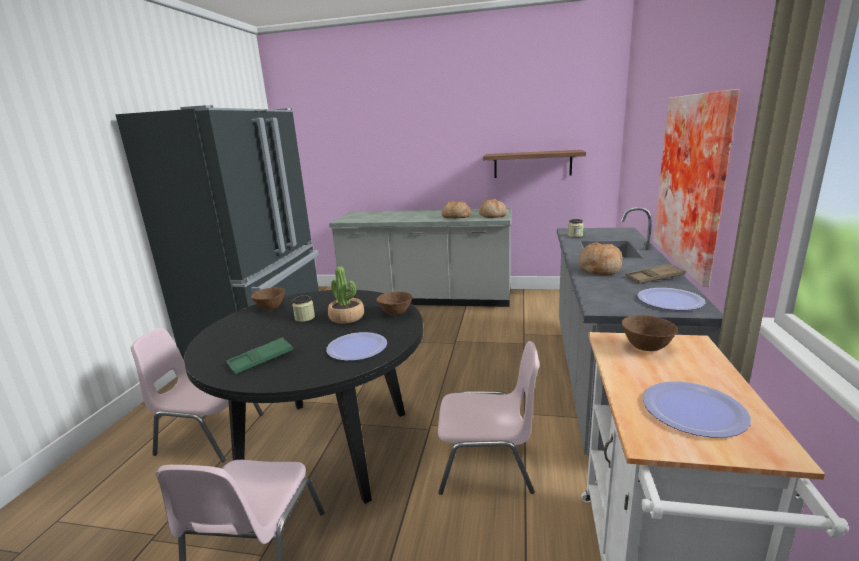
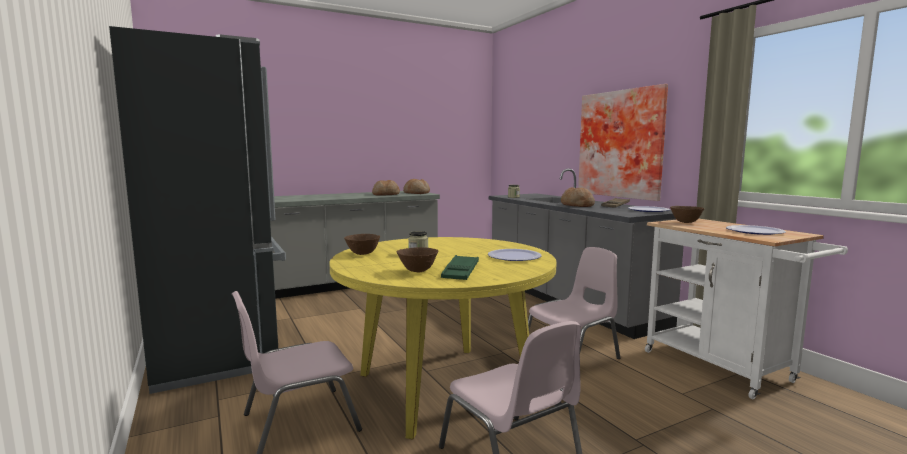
camera: 40 degrees left, 10 degrees down
(328, 446) = (443, 386): black dining table -> yellow dining table
(347, 317) = (455, 248): potted plant -> none
(395, 313) = (486, 242): brown bowl -> brown bowl (417, 271)
(532, 164) = (430, 152): shelf -> none

